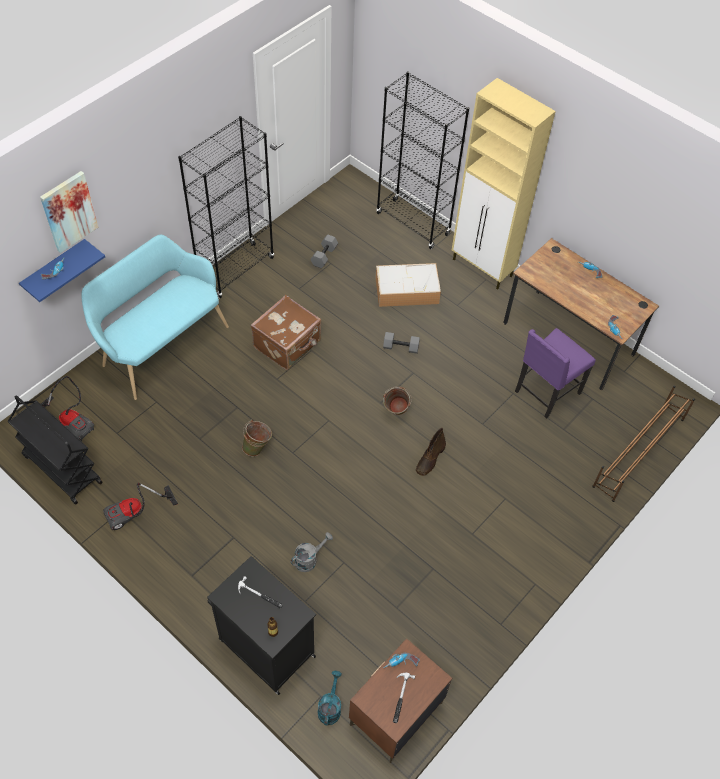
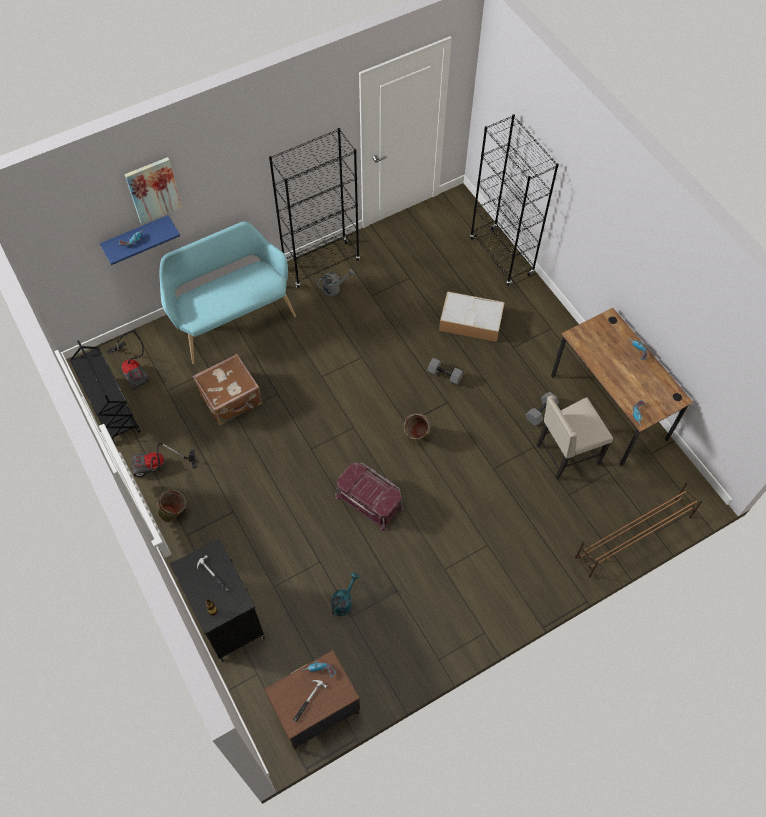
camera: 20 degrees right, 5 degrees up
(258, 447) = (282, 436): green bucket -> green bucket (175, 513)
(288, 344) = (343, 346): brown suitcase -> brown suitcase (231, 400)
(309, 559) = (291, 550): grey watering can -> grey watering can (334, 288)
(324, 256) = (406, 270): grey dumbbell -> grey dumbbell (541, 413)
(330, 707) = (261, 686): turquoise watering can -> turquoise watering can (343, 602)
(372, 488) = (369, 501): none -> red storage box
(430, 459) = (432, 489): brown boot -> none
(483, 268) = (552, 316): beige cabinet -> none
(546, 393) = (565, 454): purple chair -> beige chair

